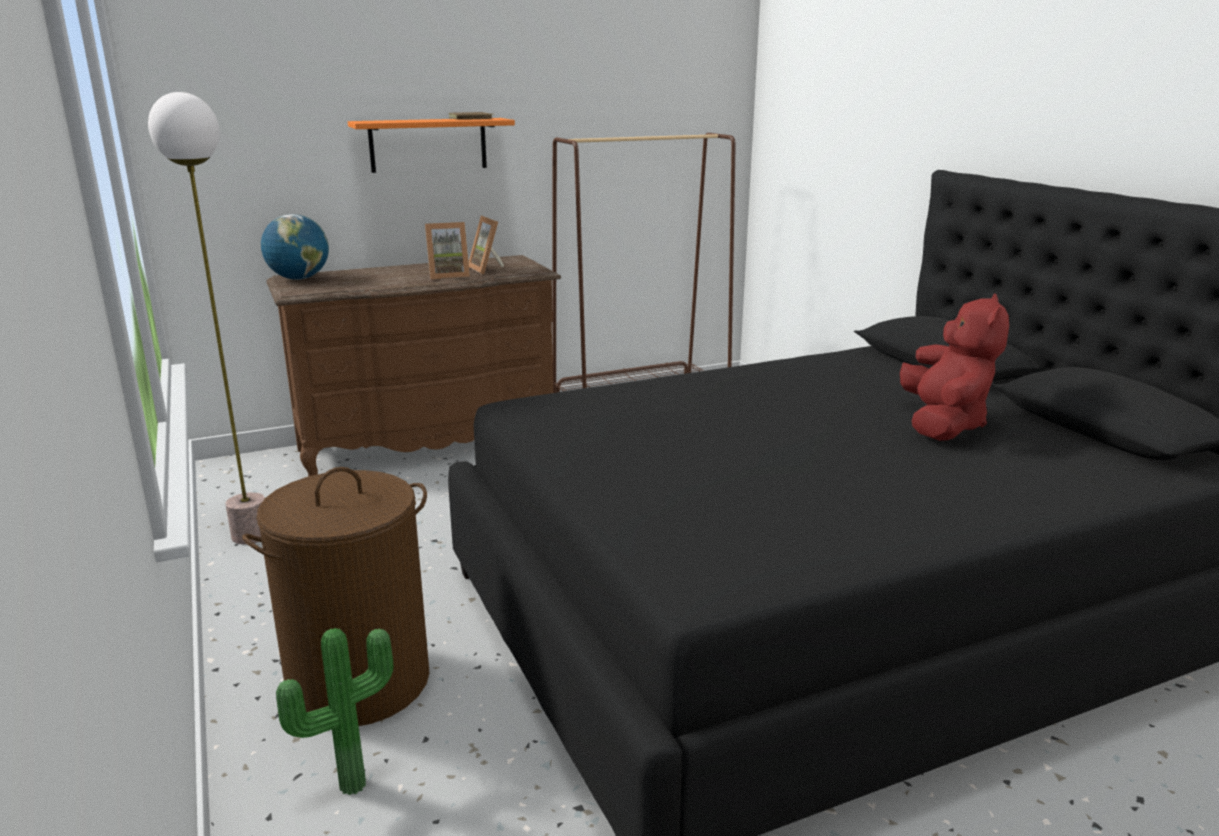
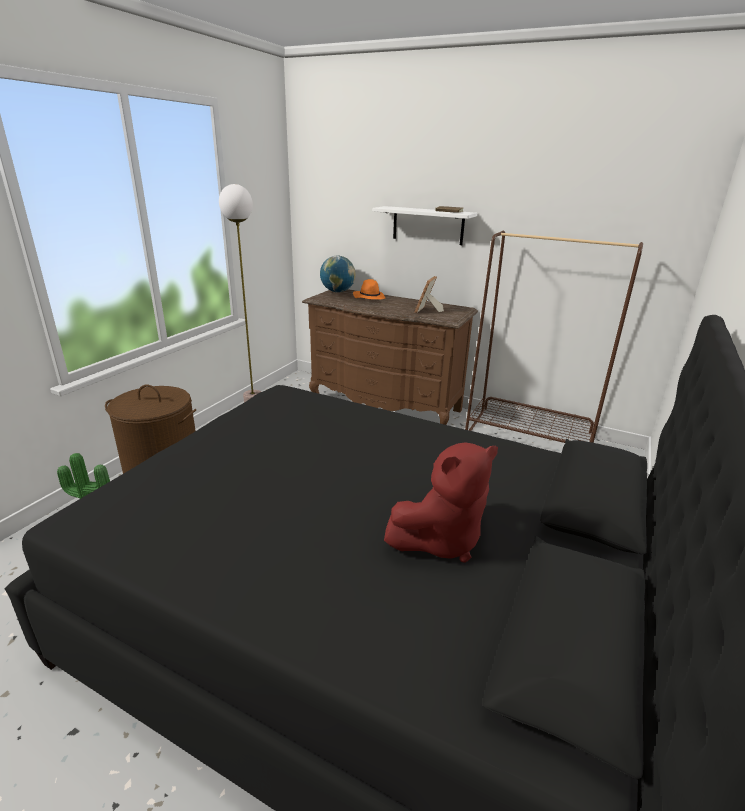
camera: 50 degrees right, 5 degrees up
(369, 274) = (369, 298): none -> orange hat
(428, 145) = (428, 225): orange shelf -> white shelf
(448, 276) = (398, 309): picture frame -> none

